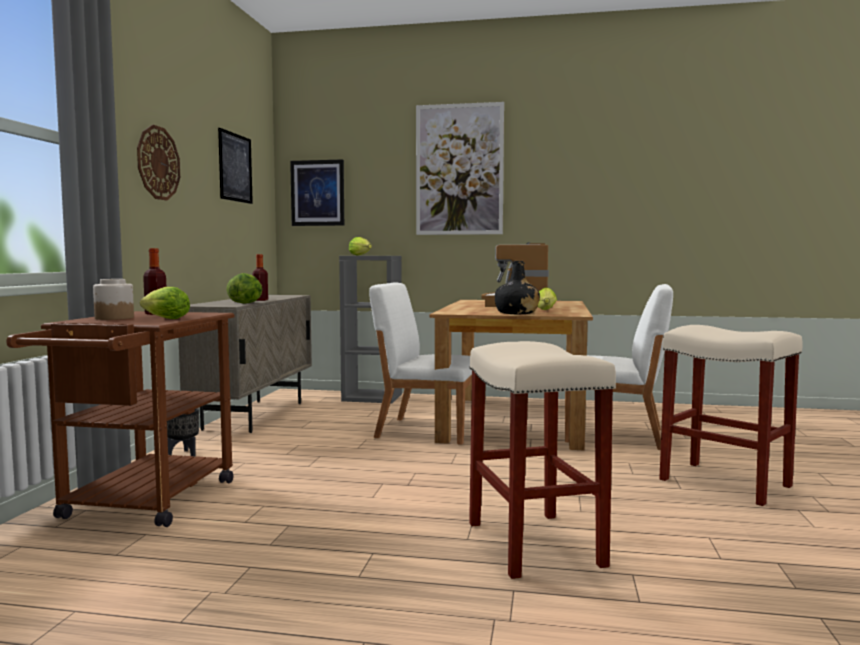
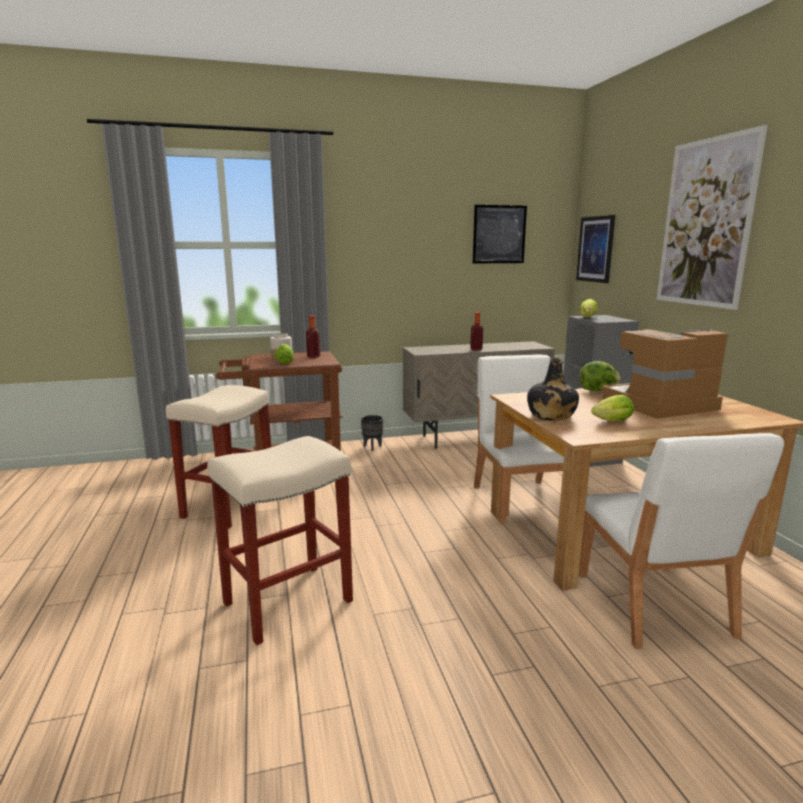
camera: 65 degrees right, 10 degrees up
(158, 163) = (390, 246): wall clock -> none
(246, 303) = (444, 352): lettuce -> lettuce (598, 391)
(726, 483) = (548, 715): beige stool -> beige stool (229, 507)

